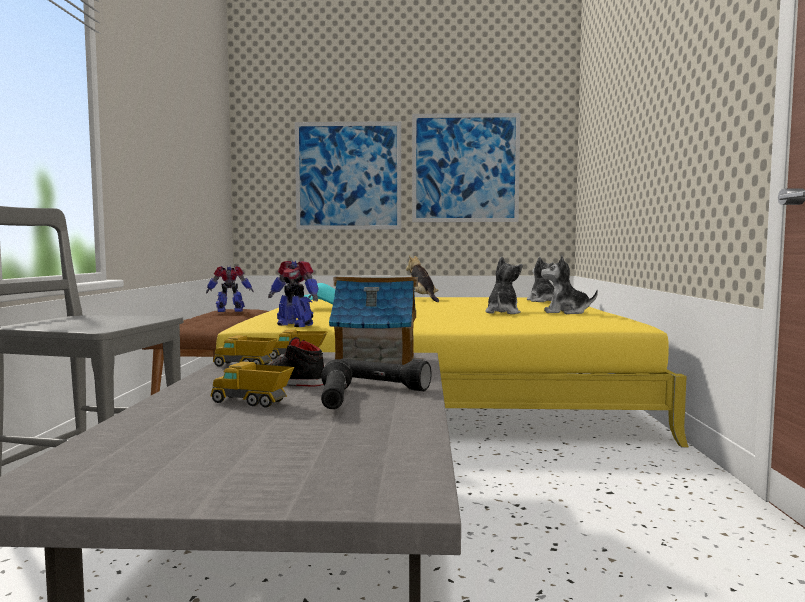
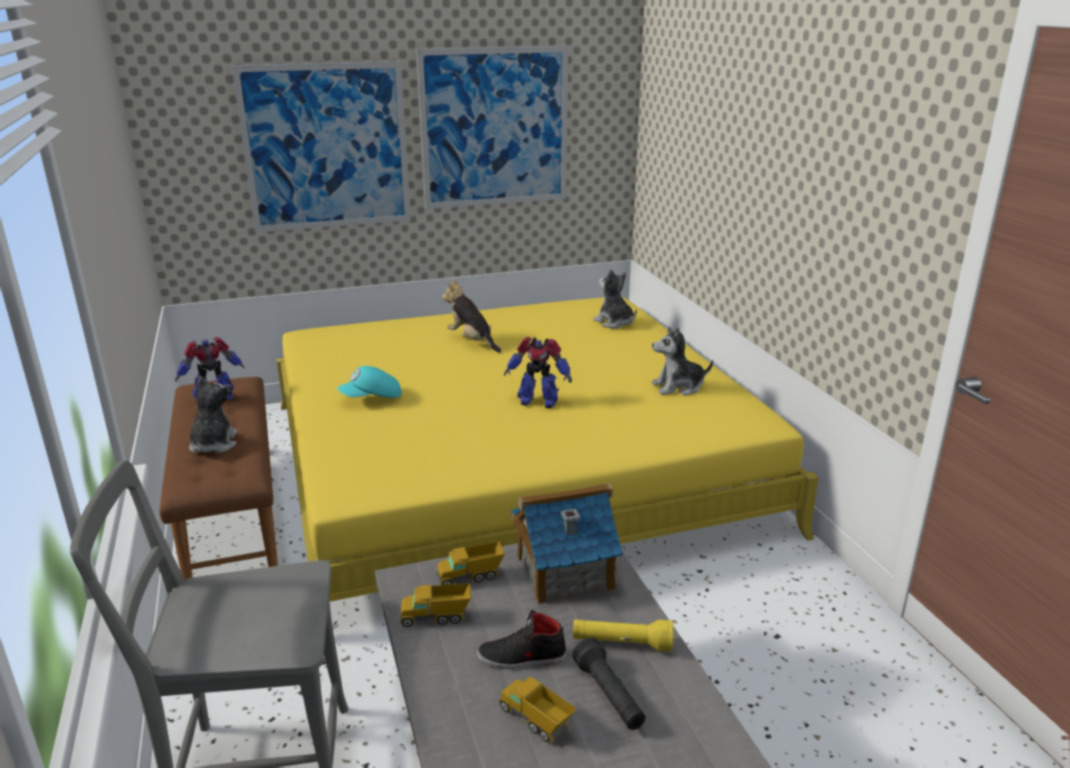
camera: 20 degrees left, 20 degrees up
(252, 402) = (536, 721): toy truck -> toy truck turned 45 degrees clockwise
(295, 325) = (398, 483): toy robot -> toy robot (538, 401)
(381, 386) = (622, 644): black flashlight -> yellow flashlight
(502, 312) = (606, 392): plush toy -> plush toy (213, 444)

